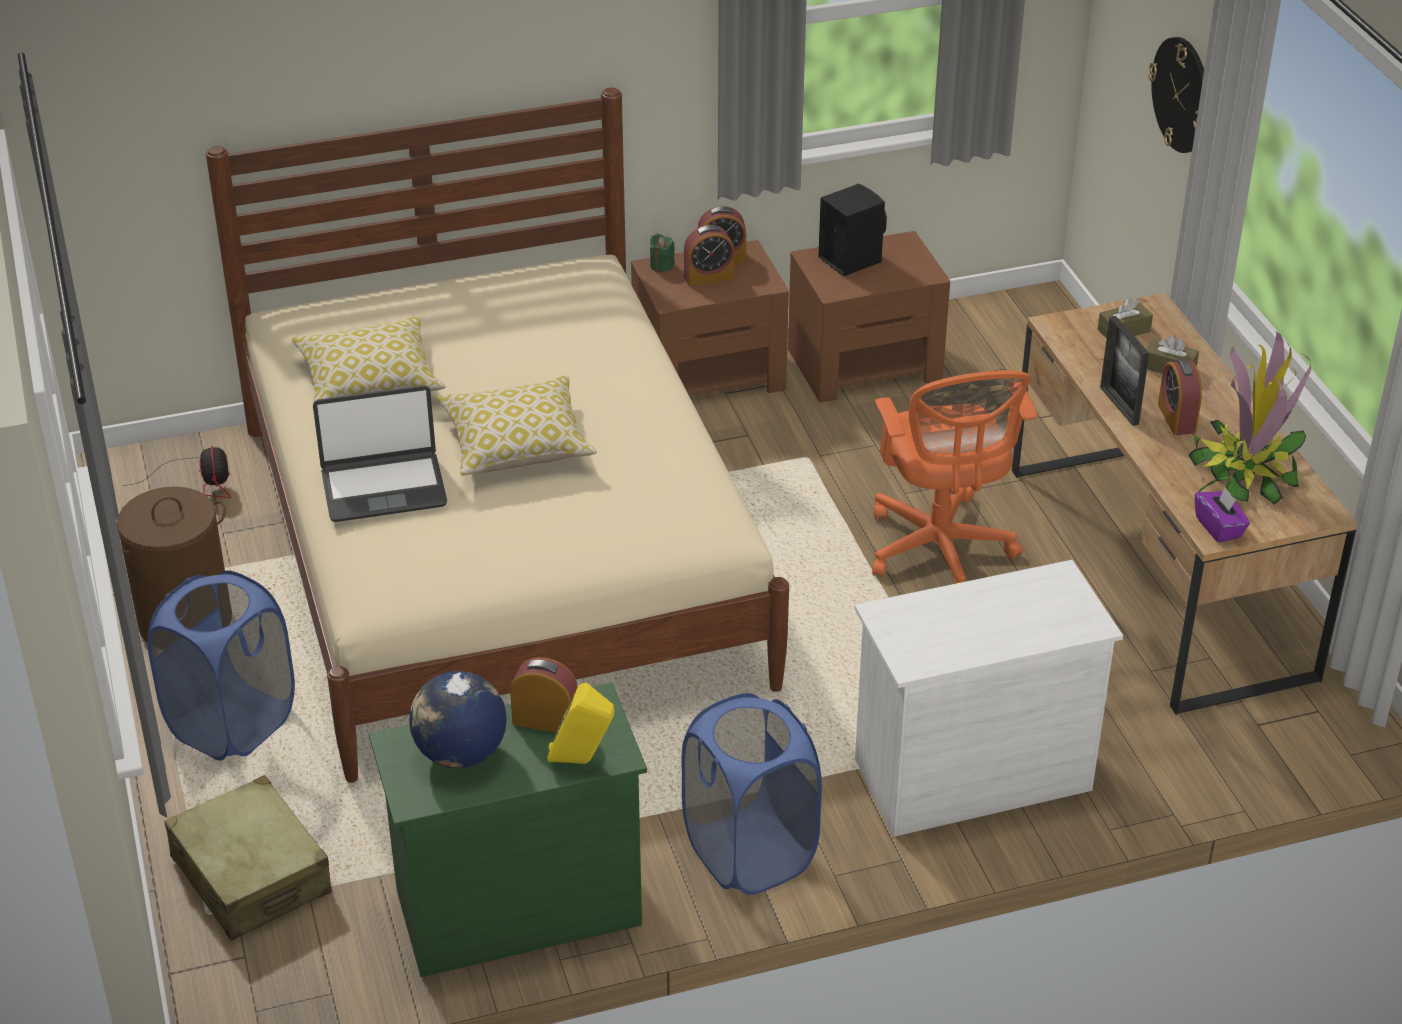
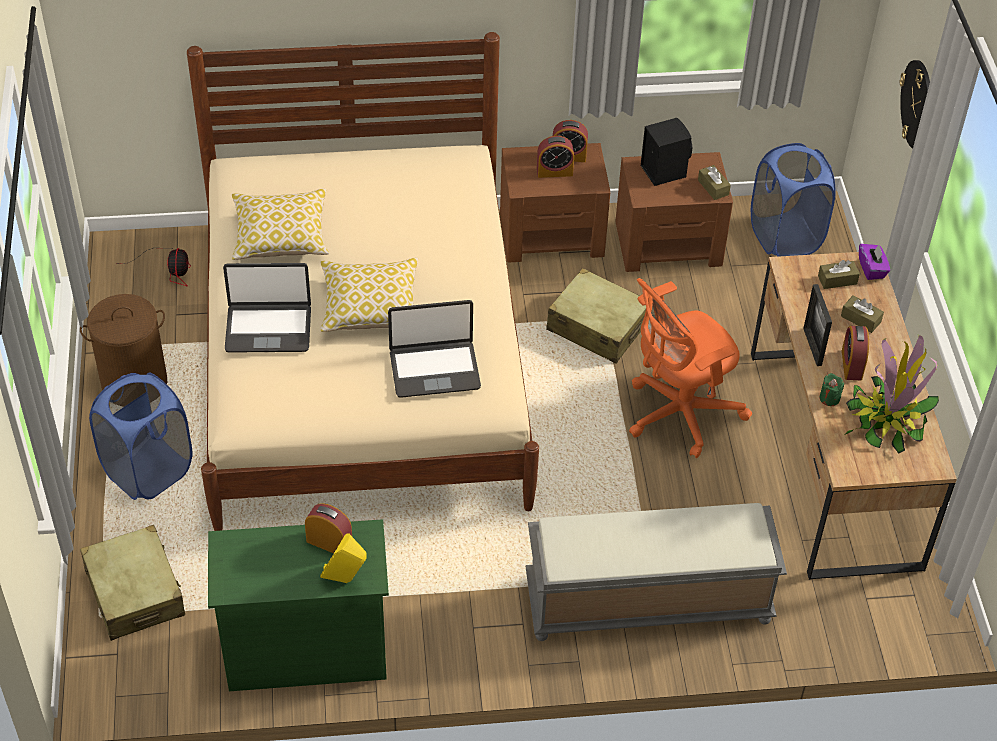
camera: 10 degrees right, 10 degrees up
(460, 754) = (265, 559): globe -> none
(626, 503) = (434, 369): none -> laptop
(662, 266) = (523, 156): green candle -> green candle (829, 398)
(749, 852) = (474, 636): blue laundry basket -> blue laundry basket (785, 237)
(802, 468) = (597, 327): none -> beige suitcase
(920, 269) = (713, 187): none -> brown tissue box
(940, 552) = (678, 414): orange office chair -> orange office chair turned 60 degrees clockwise
(971, 775) = (647, 602): white dresser -> grey bench
(1219, 527) = (852, 466): purple tissue box -> purple tissue box (872, 269)

